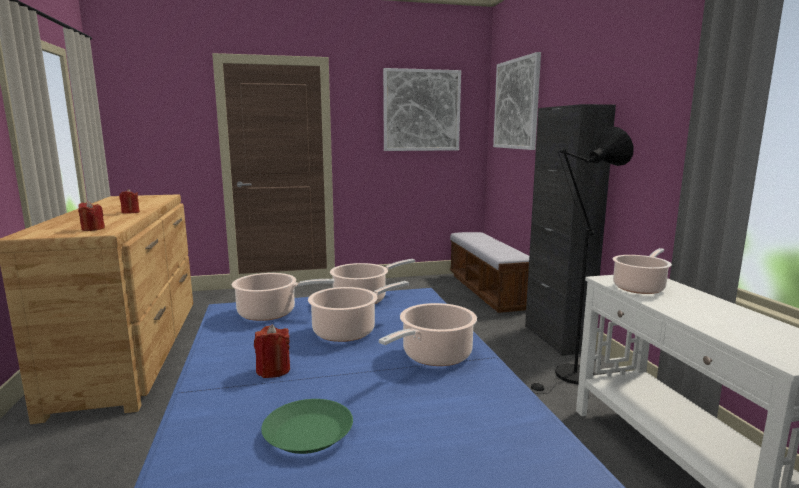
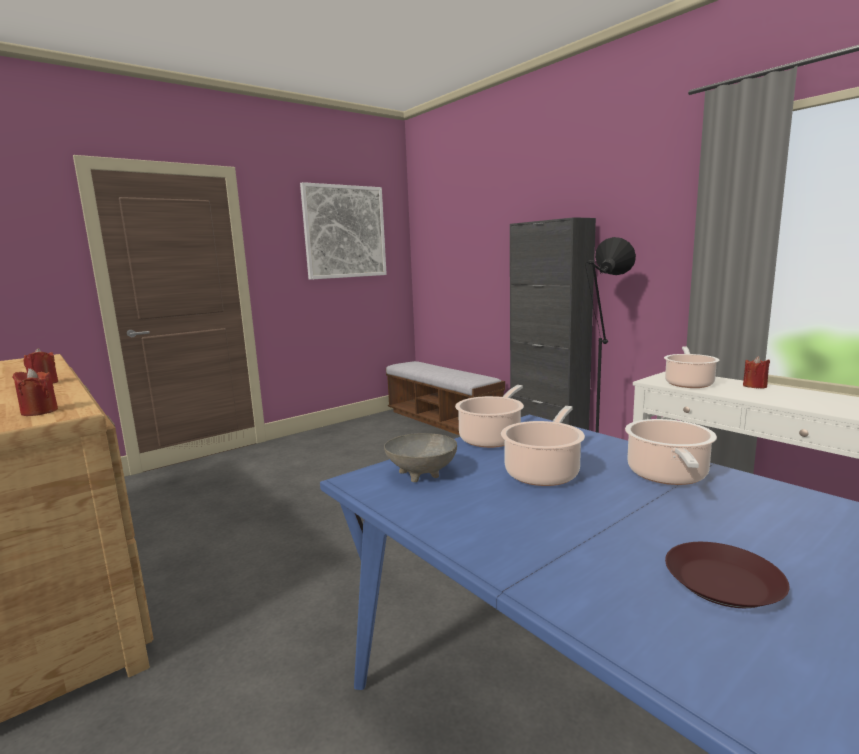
camera: 25 degrees left, 0 degrees up
(271, 313) = (423, 473): cooking pot -> grey bowl
(273, 370) = (555, 532): red candle -> red candle (754, 386)
(307, 433) = (722, 584): green plate -> brown plate
(516, 104) = (453, 223): picture -> none

